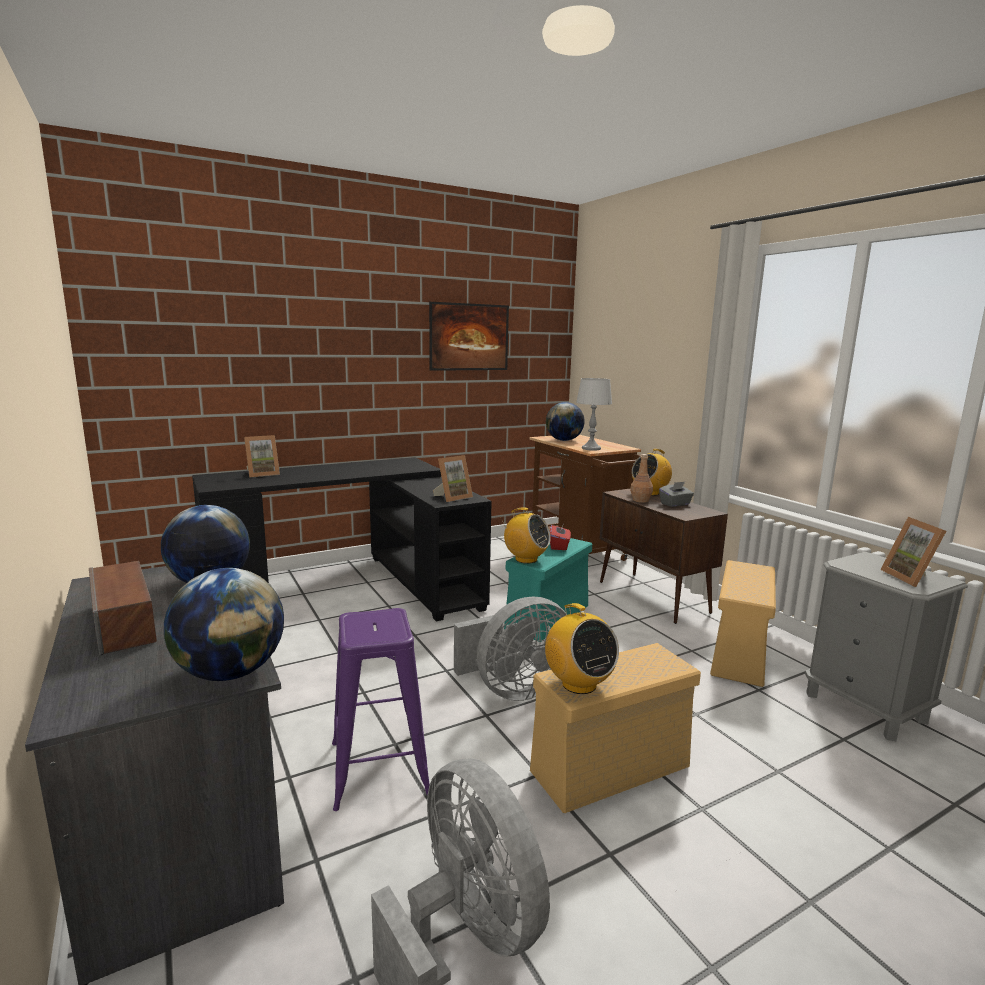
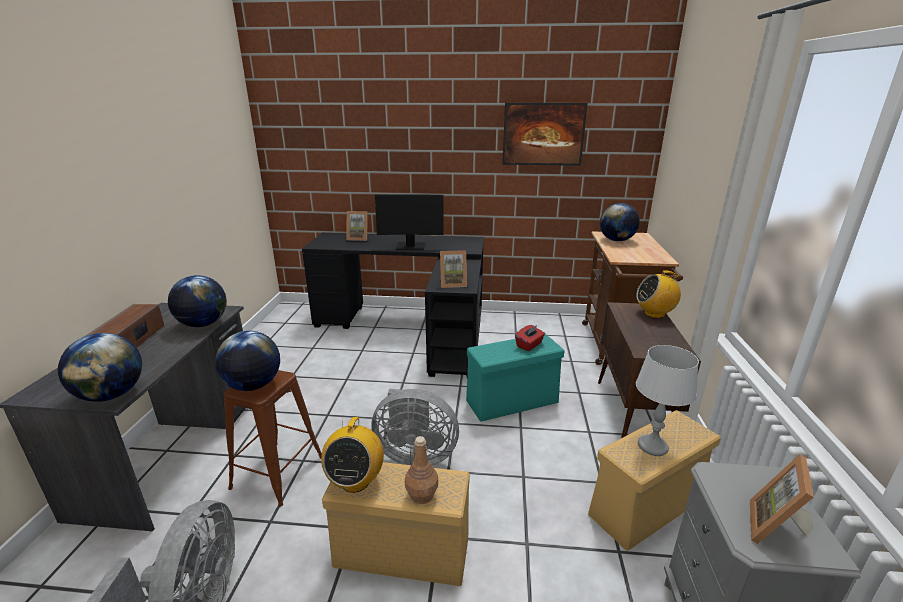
camera: 35 degrees right, 10 degrees up
(349, 473) = (410, 247): none -> monitor
(371, 630) = (253, 385): none -> globe
(379, 767) = (278, 472): purple stool -> brown stool
(525, 559) = (483, 351): radio -> none
(591, 448) = (624, 255): grey table lamp -> grey table lamp (653, 446)
(640, 500) = (628, 321): brown bottle -> brown bottle (422, 495)
(675, 504) = (658, 334): grey tissue box -> none

